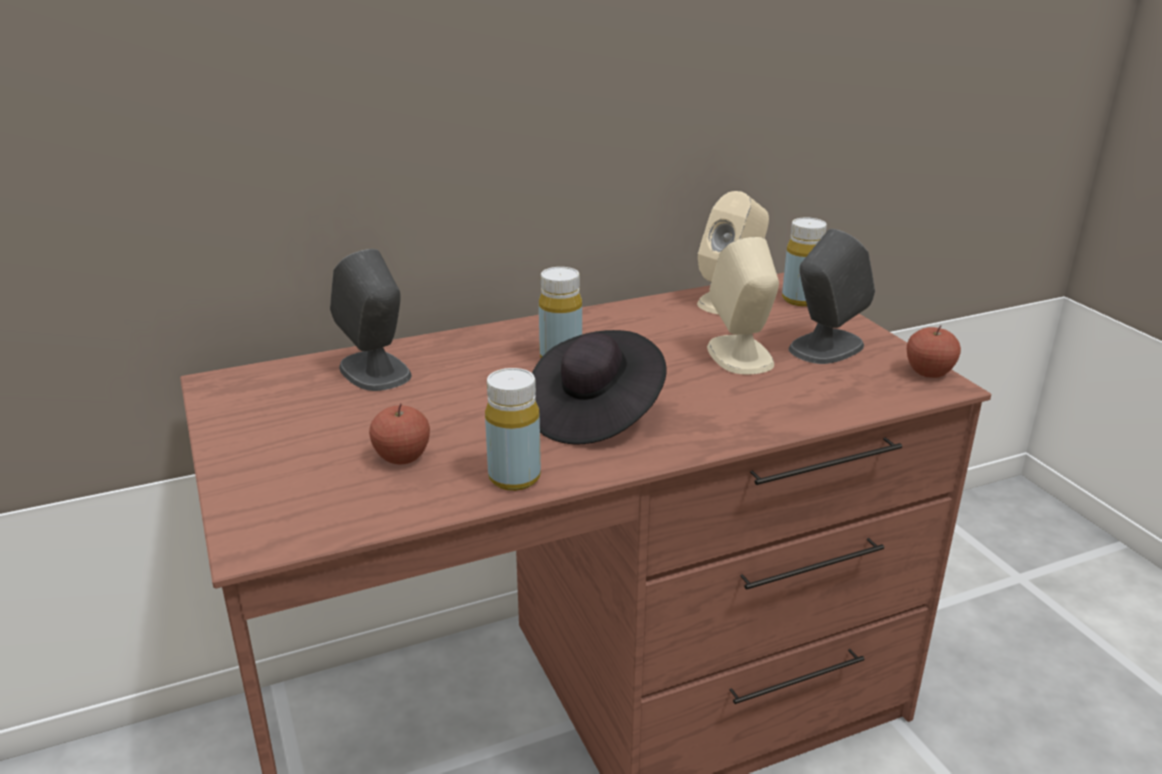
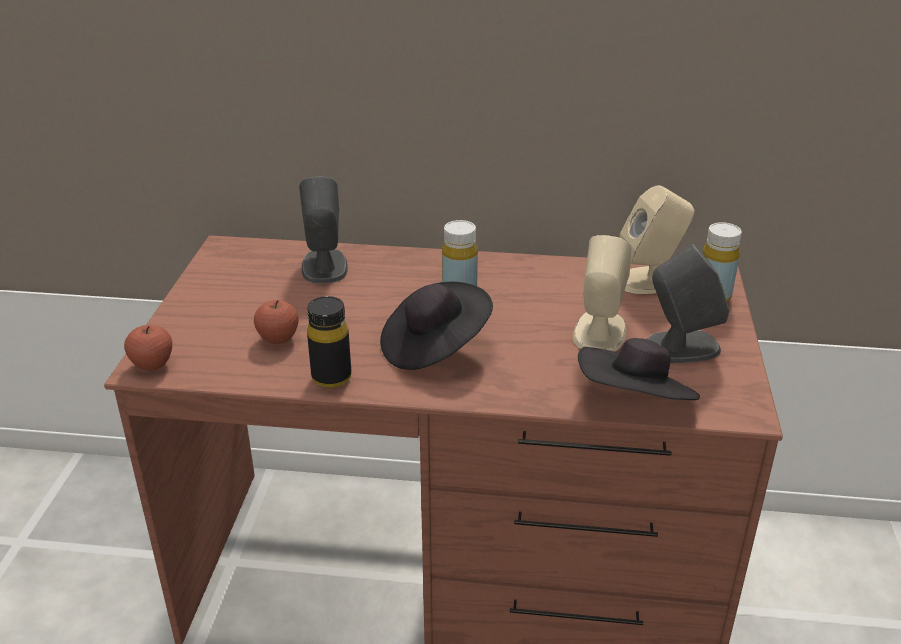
camera: 30 degrees right, 5 degrees up
(514, 478) = (331, 377): yellow bottle -> black bottle
(844, 405) = (635, 402): none -> black hat
(928, 373) = (746, 398): apple -> apple (152, 364)

